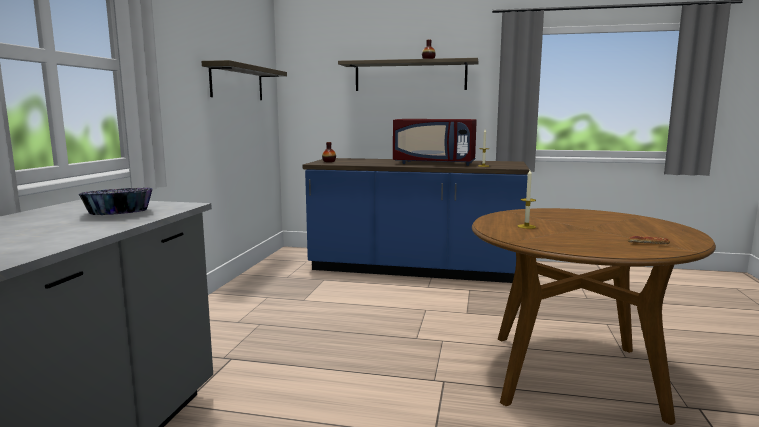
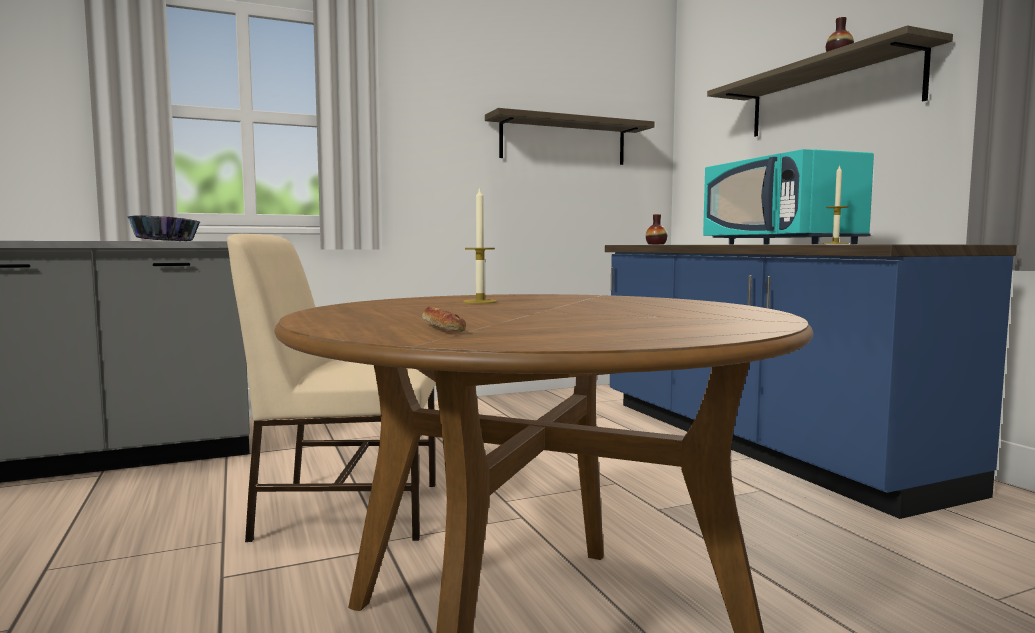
camera: 55 degrees right, 5 degrees down
(373, 381) = (346, 509): none -> beige chair
(435, 163) = (781, 244): red microwave -> turquoise microwave

